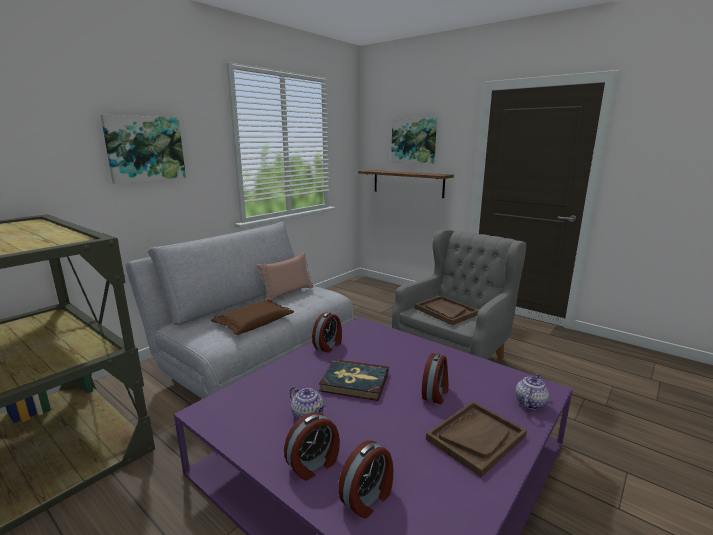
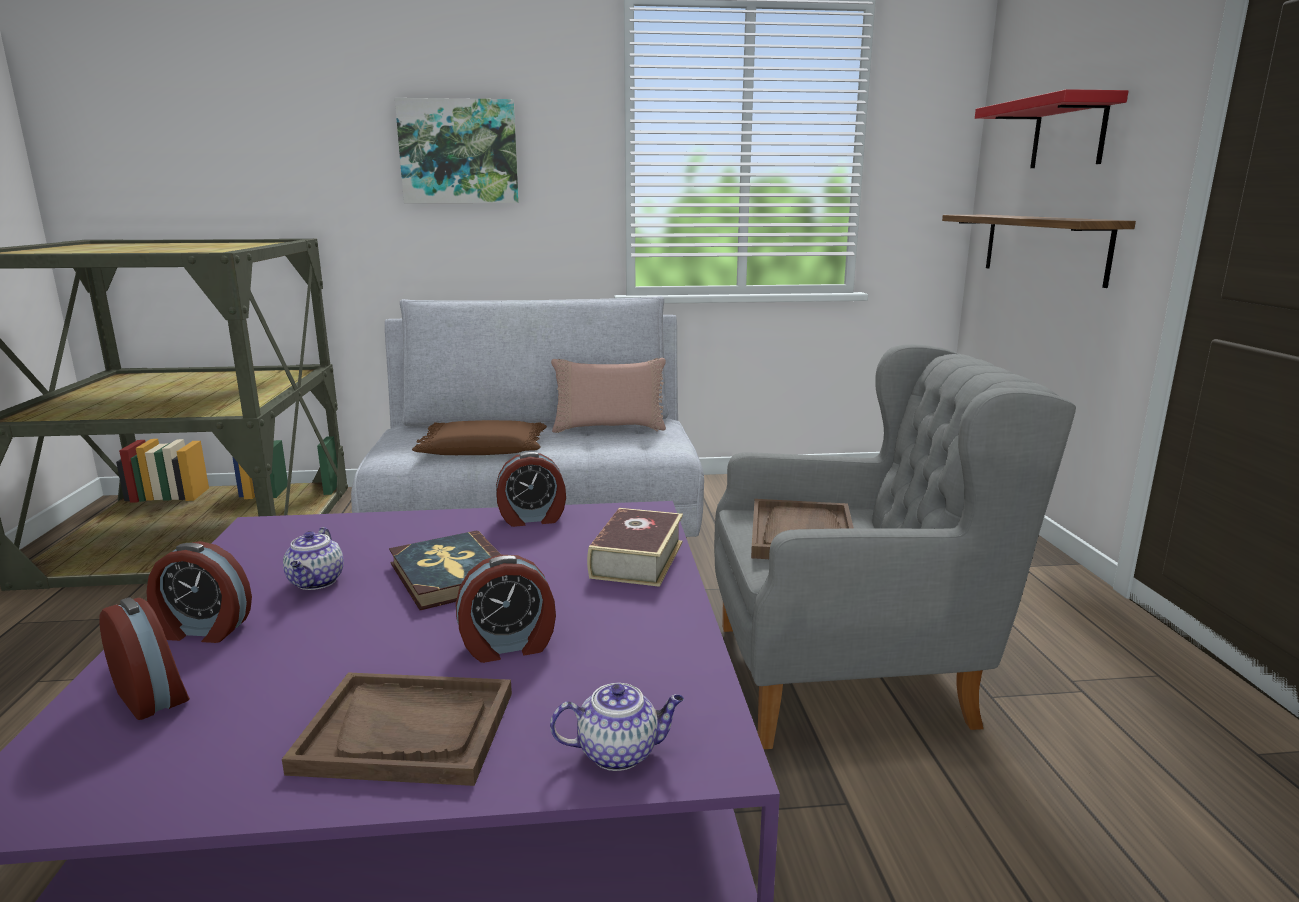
camera: 45 degrees right, 0 degrees up
(368, 498) = (153, 696): alarm clock -> alarm clock turned 135 degrees counterclockwise
(400, 343) = (637, 559): none -> book
(414, 141) = (1068, 133): picture -> red shelf

